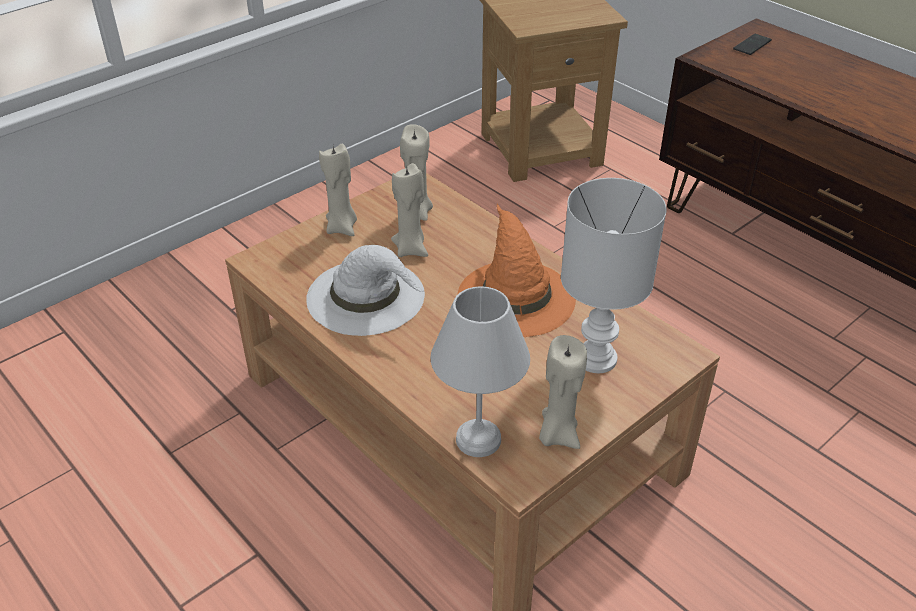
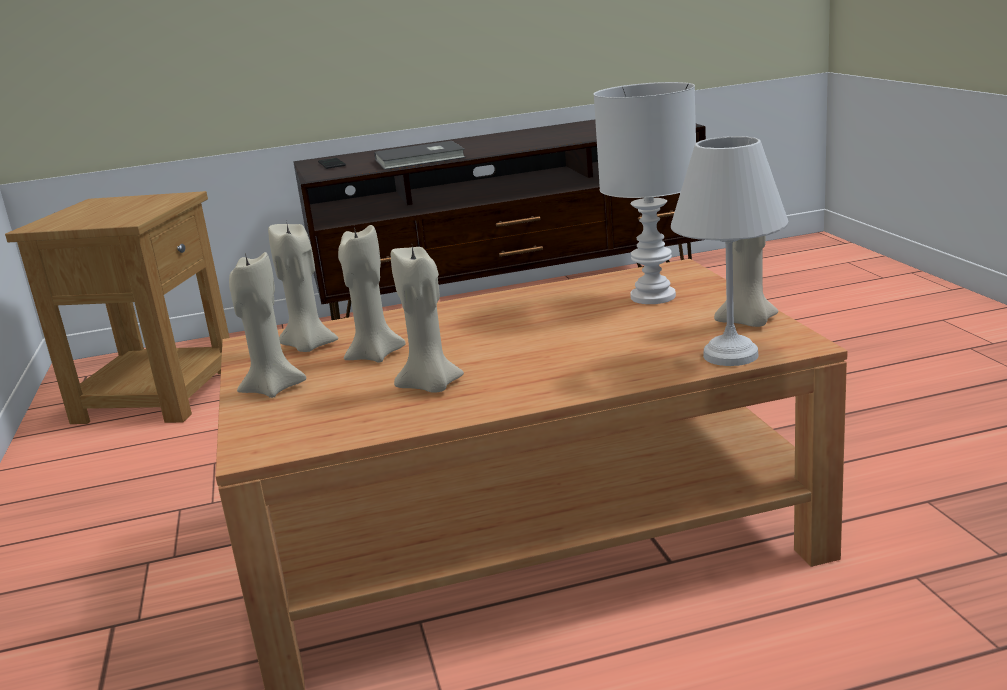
camera: 60 degrees left, 20 degrees down
(367, 297) = (431, 387): white hat -> beige candle
(515, 296) = (522, 317): orange hat -> none
(803, 88) = (421, 159): none -> grey book

